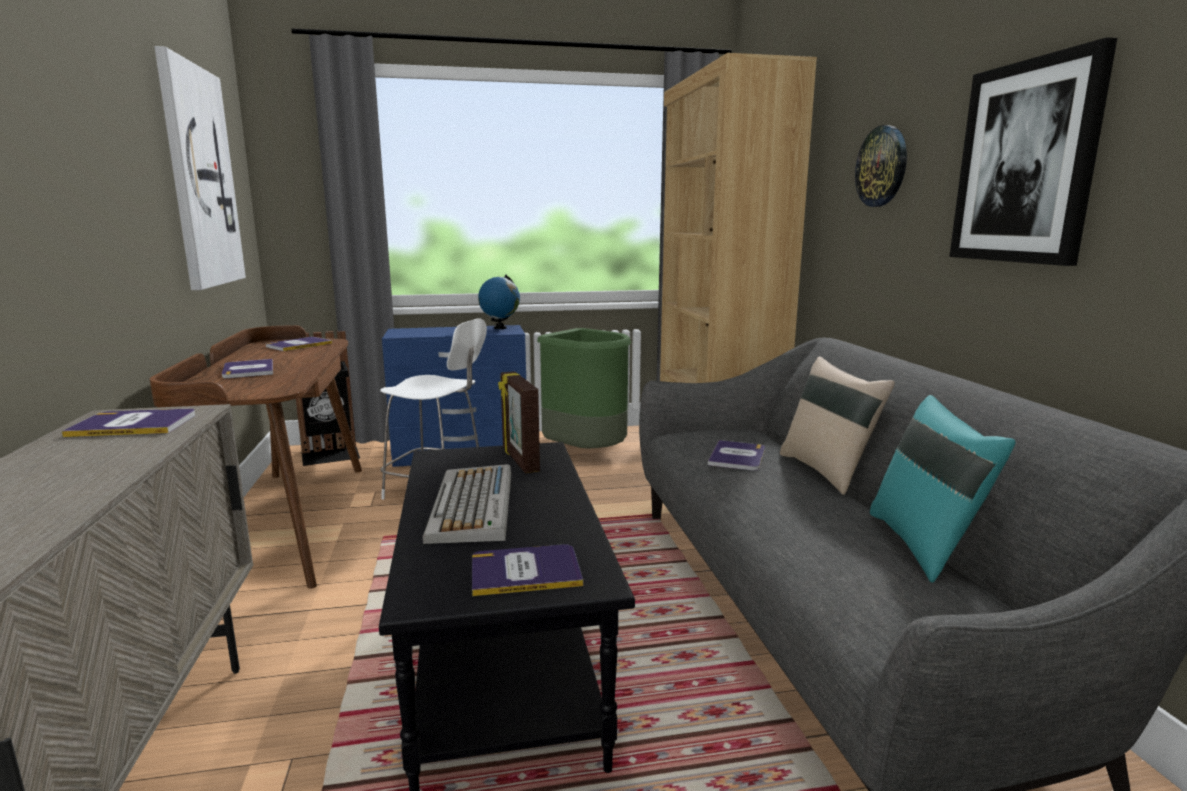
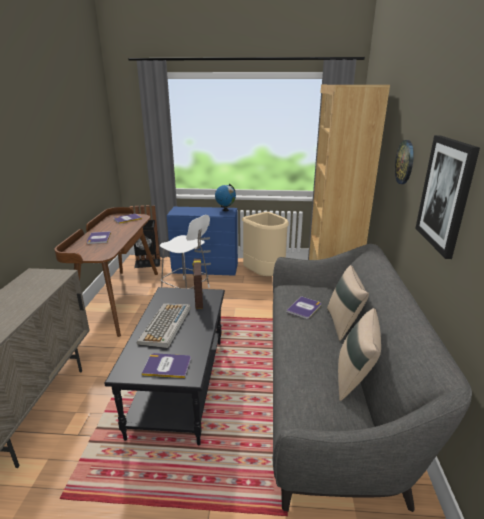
camera: 15 degrees right, 10 degrees up
(134, 425) = (39, 280): book -> none
(199, 177) = (82, 144): picture -> none
(587, 453) = (265, 276): green trash can -> beige trash can
(925, 545) = (354, 379): turquoise pillow -> beige pillow

